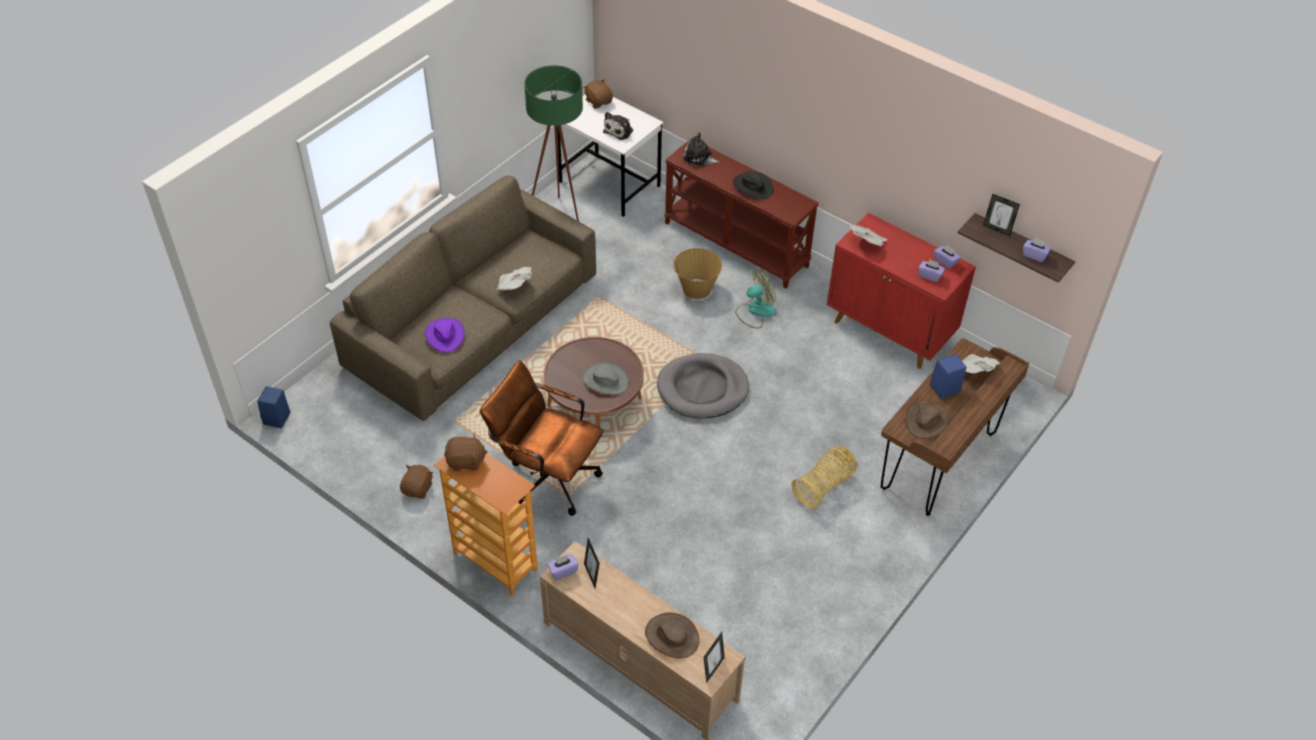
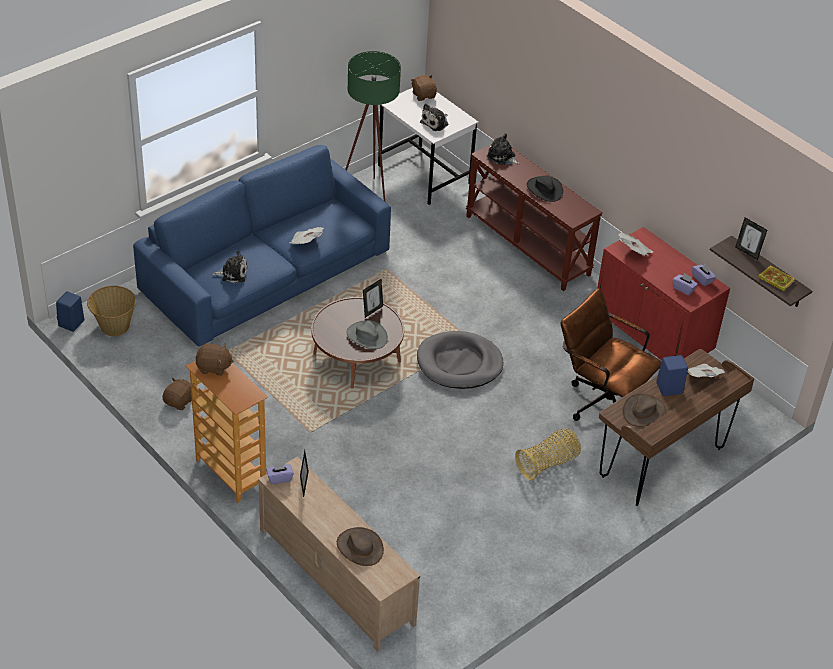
camera: 10 degrees right, 5 degrees down
(445, 335) = (232, 273): purple hat -> plush toy
(473, 321) = (266, 272): brown sofa -> blue sofa
(546, 476) = (296, 412): brown office chair -> brown office chair (601, 400)
(696, 289) = (478, 277): basket -> basket (114, 326)
(713, 669) = (388, 579): picture frame -> picture frame (372, 310)
(755, 311) = (528, 305): fan -> none
(1034, 255) = (775, 279): purple tissue box -> book

